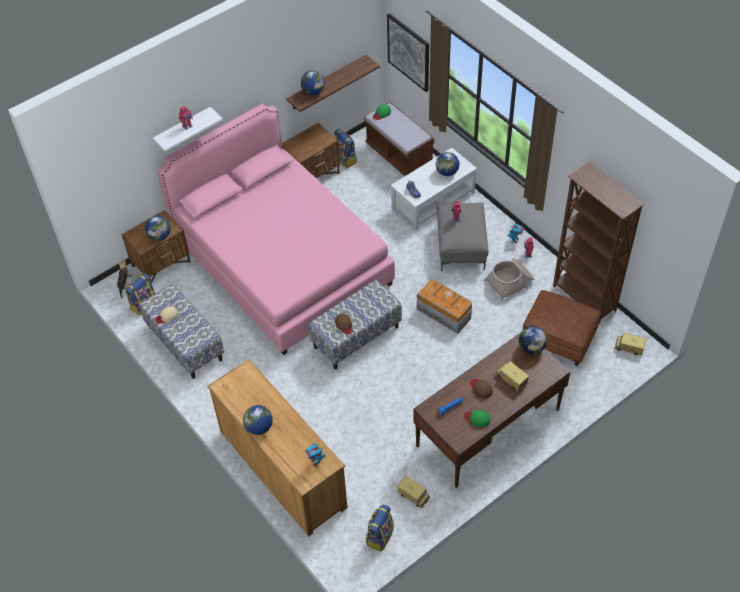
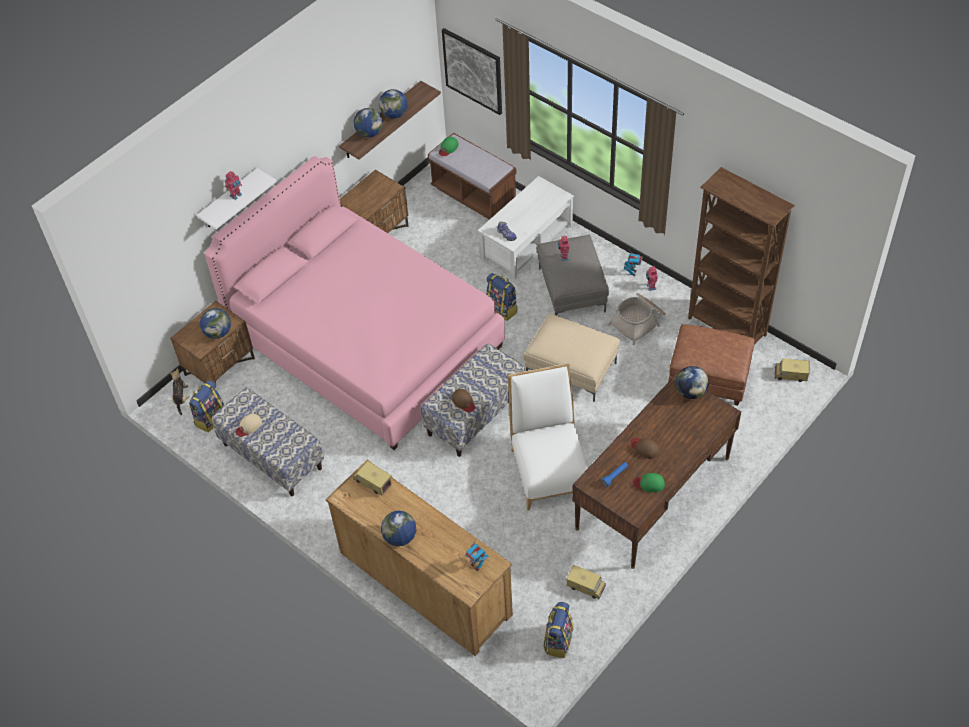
camera: 10 degrees left, 0 degrees up
(346, 159) = (412, 209): backpack -> backpack (502, 309)
(406, 391) = (549, 467): none -> white chair
(443, 313) = (570, 370): storage box -> beige ottoman
(447, 172) = (540, 205): globe -> globe (394, 114)
(511, 379) = (677, 431): toy truck -> toy truck (373, 482)

